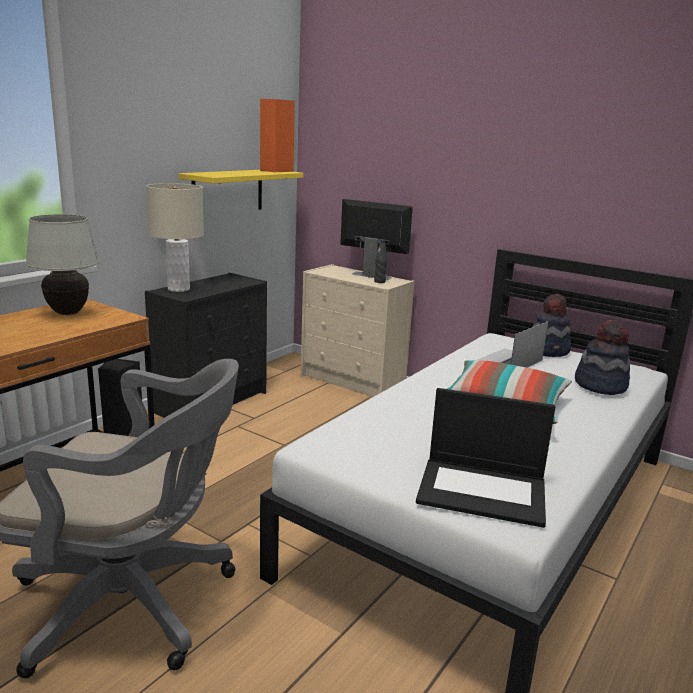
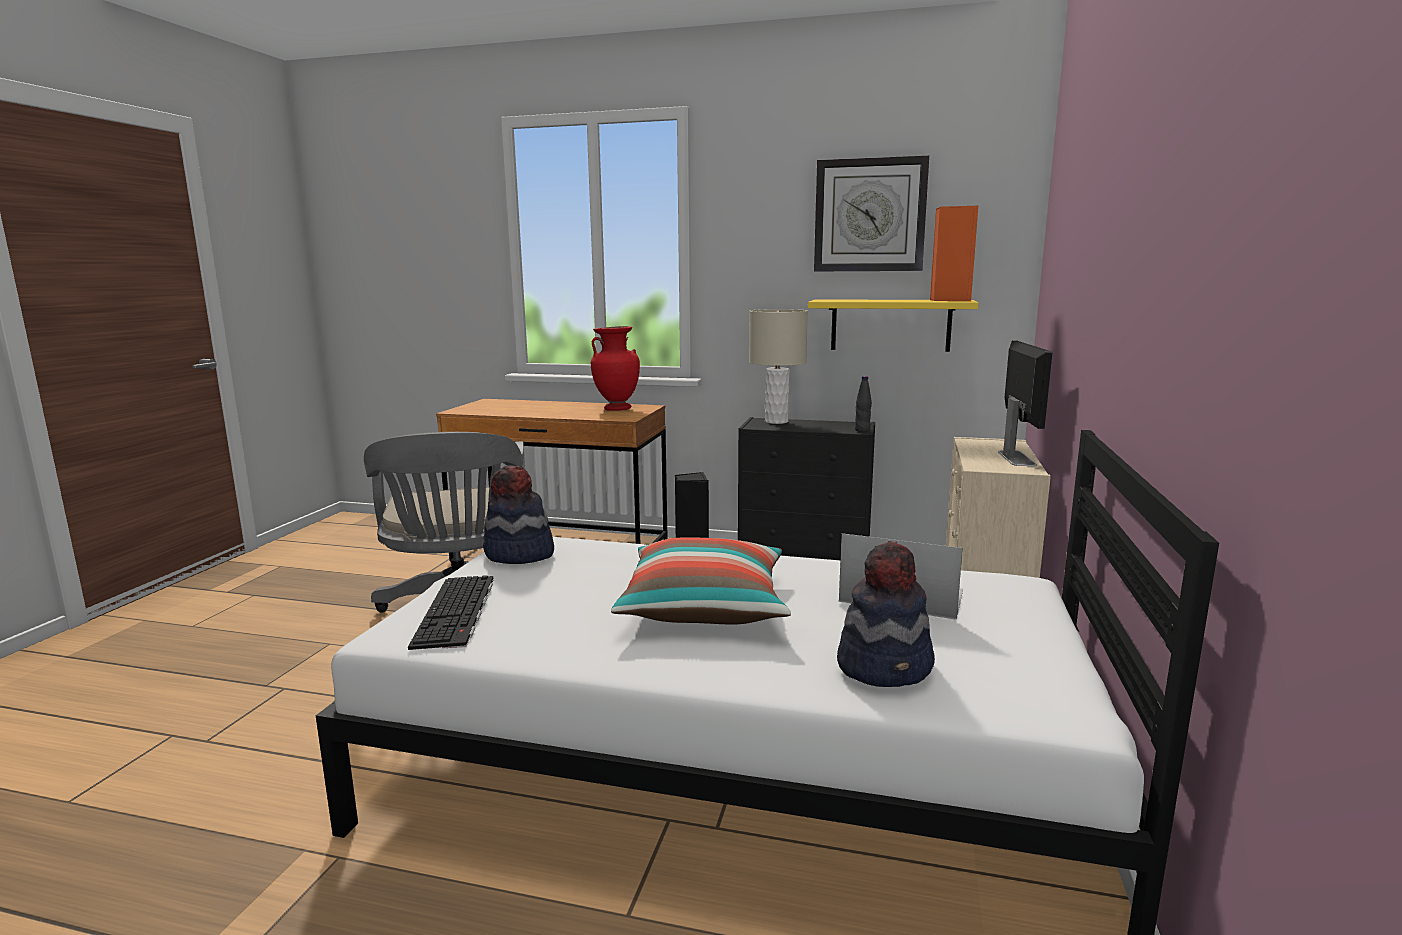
camera: 70 degrees right, 5 degrees down
(67, 313) = (617, 409): white table lamp -> red vase
(211, 99) = (870, 215): none -> wall clock
(379, 281) = (993, 464): black bottle -> black bottle (862, 430)
(483, 491) = (457, 612): laptop -> keyboard
(548, 351) = (1018, 621): hat -> hat (519, 554)

